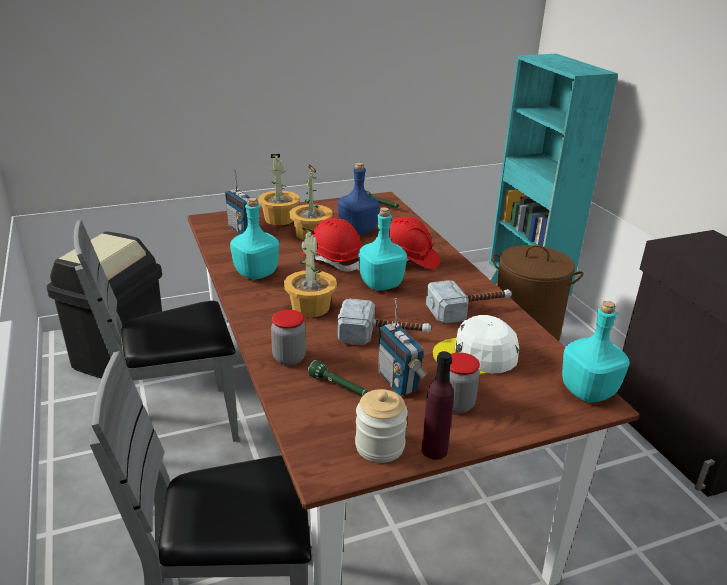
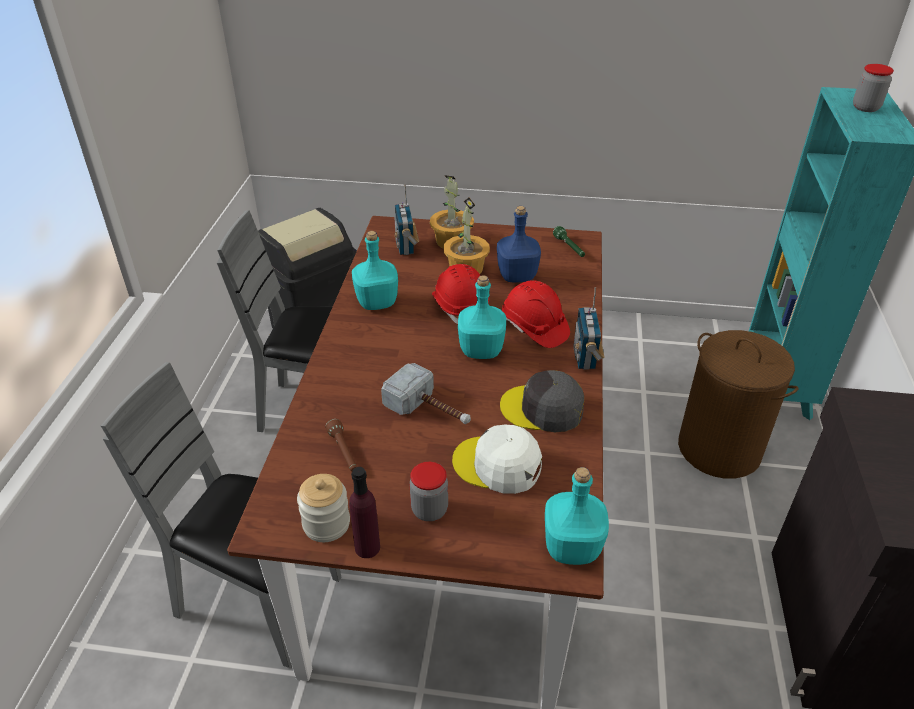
camera: 30 degrees right, 10 degrees up
(289, 358) = (329, 406): jar -> jar (865, 108)
(310, 308) = (391, 357): potted plant -> none
(339, 387) = (344, 452): green flashlight -> brown flashlight
(398, 382) = (399, 466): radio -> radio (585, 358)
(469, 309) = (542, 409): hammer -> grey cap

